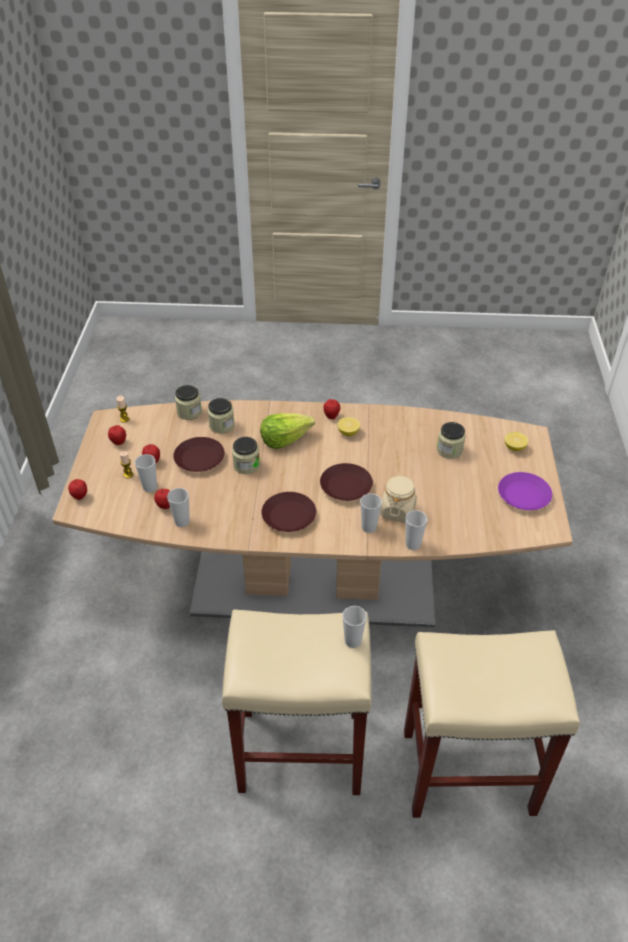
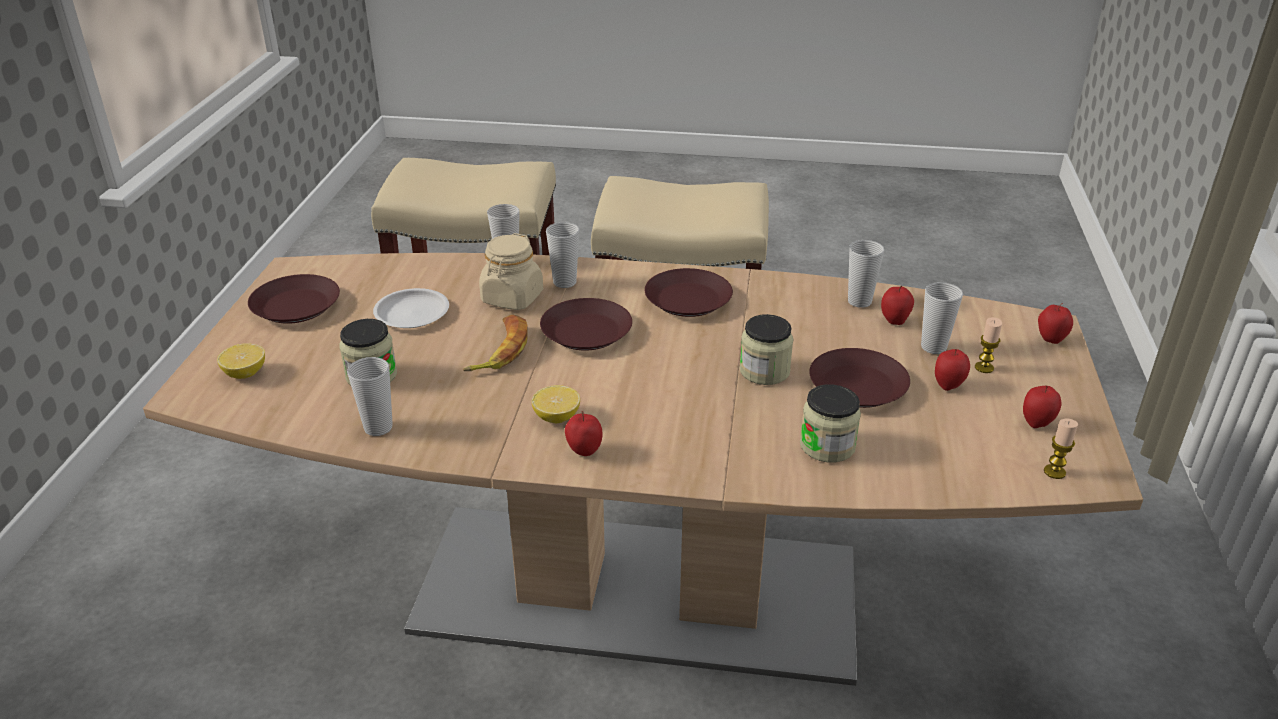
camera: 175 degrees left, 10 degrees down
(189, 412) = (910, 479): jar -> none
(285, 439) = (690, 412): lettuce -> none
(353, 641) = (617, 196): cup -> cup (378, 427)
(390, 470) = (499, 350): none -> banana
(451, 494) = (412, 313): none -> white plate
(524, 496) = (295, 306): purple plate -> brown plate

